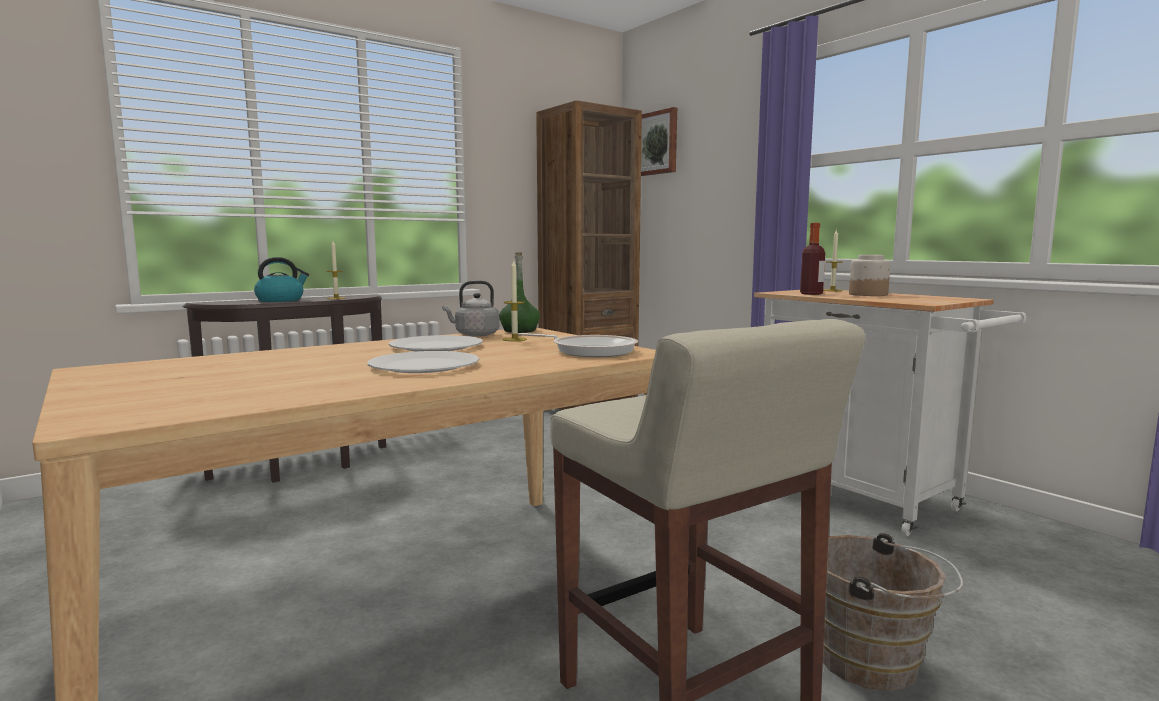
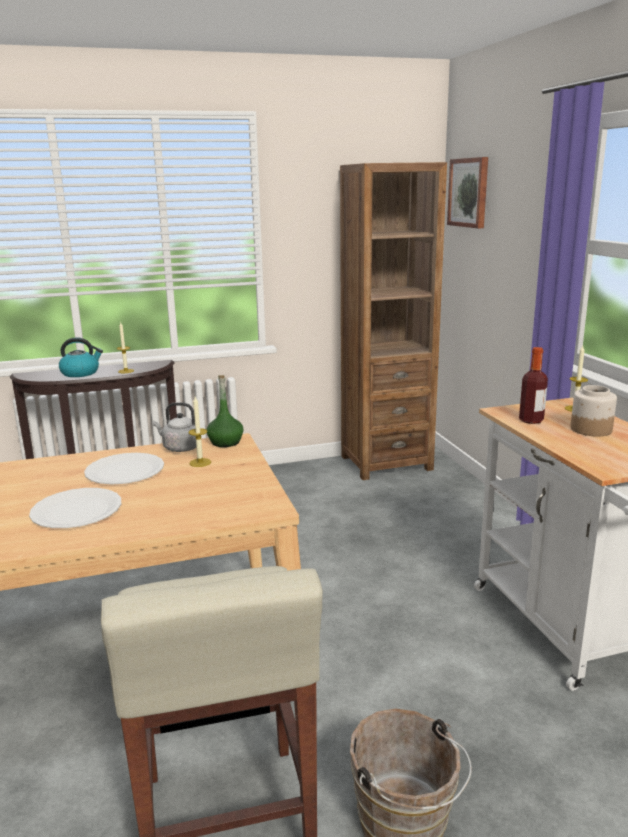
camera: 20 degrees right, 10 degrees up
(590, 350) = (232, 497): frying pan -> none

